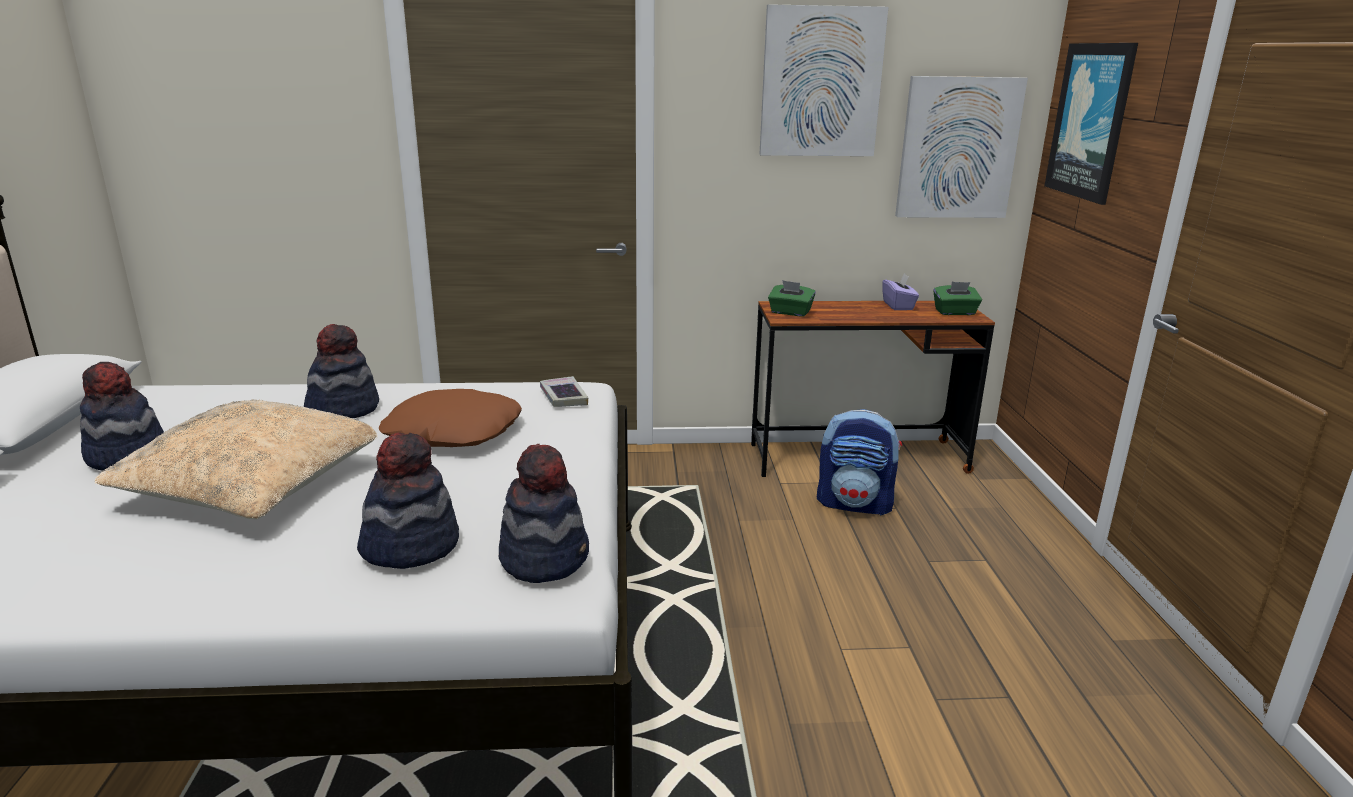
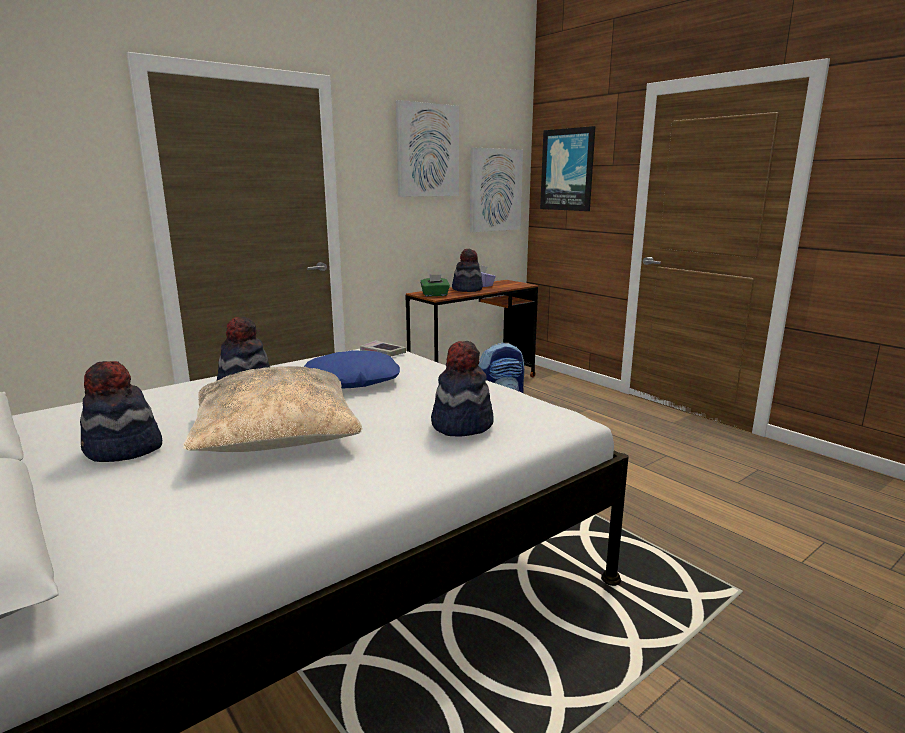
camera: 35 degrees left, 5 degrees down
(453, 432) = (352, 380): brown pillow -> blue pillow
(545, 558) = (538, 409): hat -> hat (467, 289)
(955, 312) = (513, 284): green tissue box -> none

